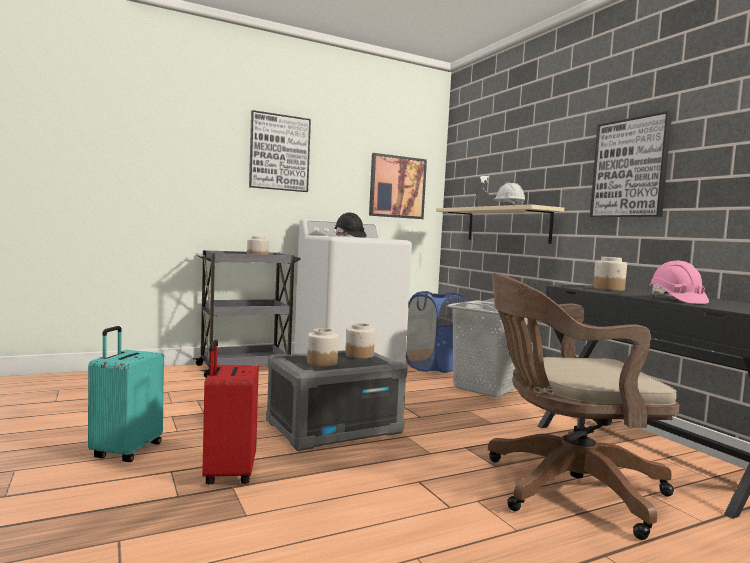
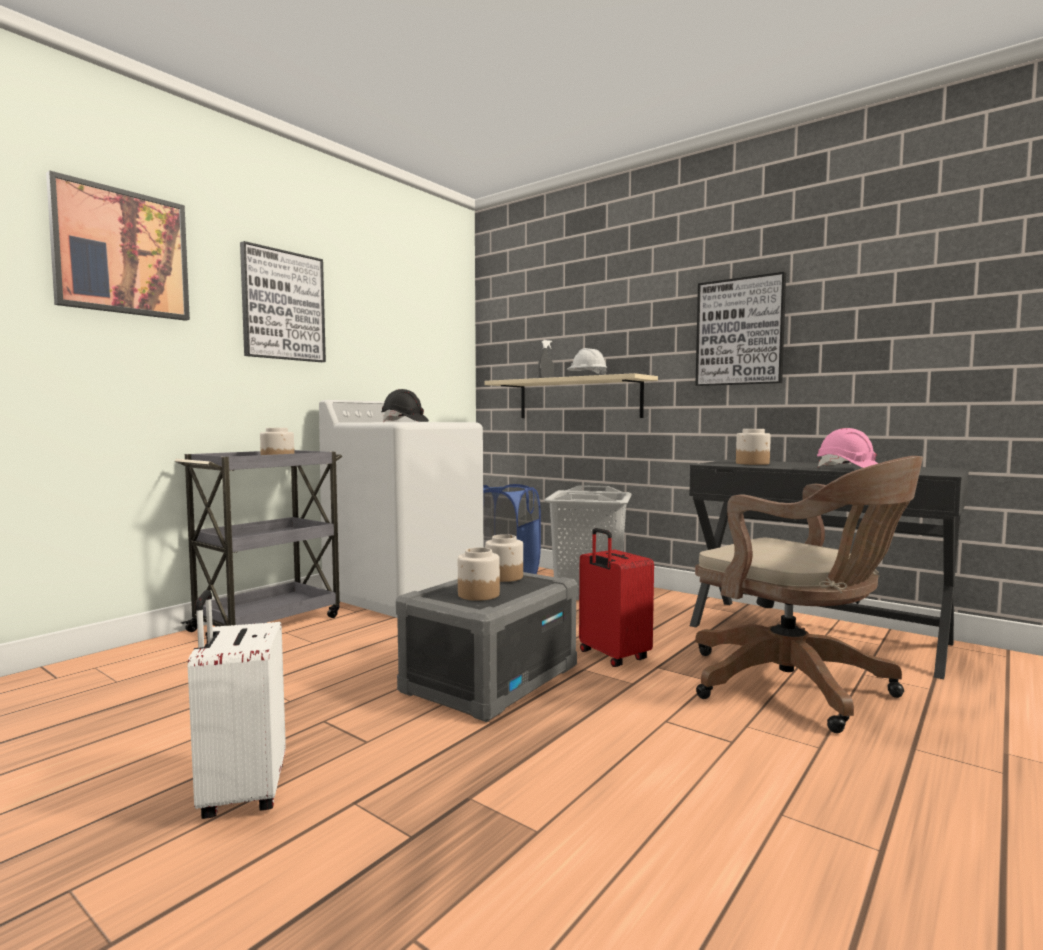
camera: 25 degrees left, 0 degrees up
(126, 451) = (241, 793): turquoise suitcase -> white suitcase
(228, 473) = (439, 780): red suitcase -> red suitcase (612, 656)
(397, 187) = (427, 354): picture -> picture (121, 252)
(564, 488) = (797, 688): brown office chair -> brown office chair turned 105 degrees counterclockwise

